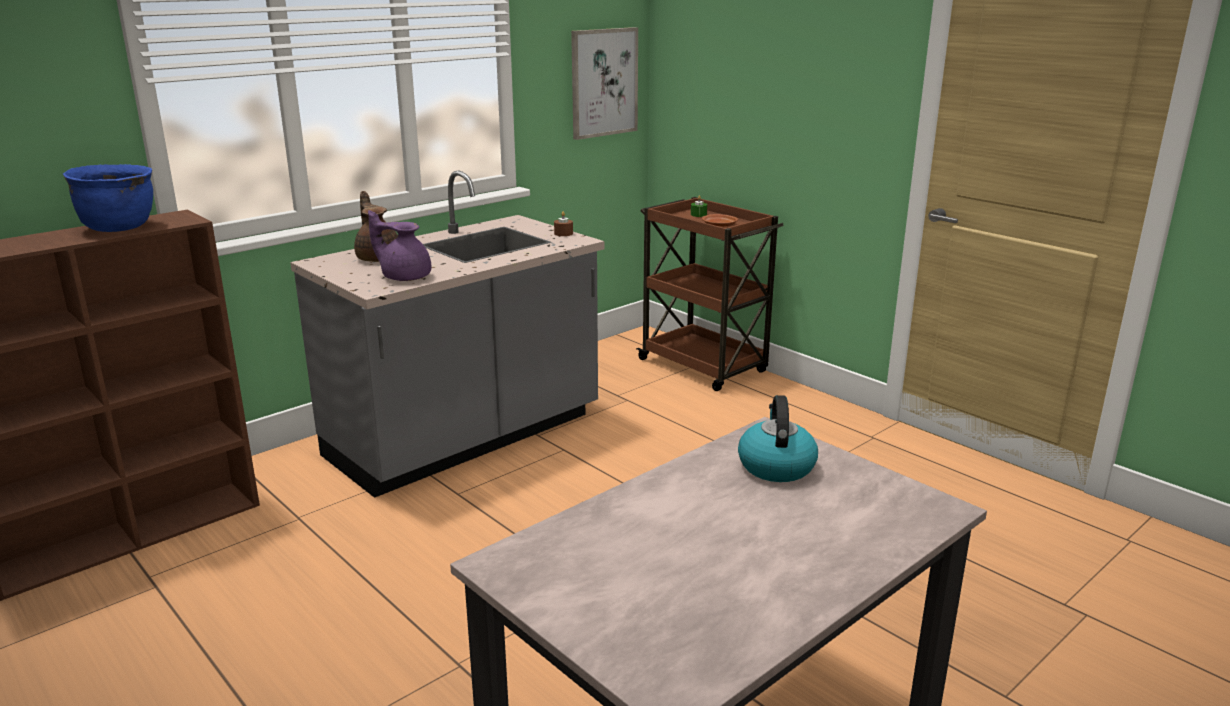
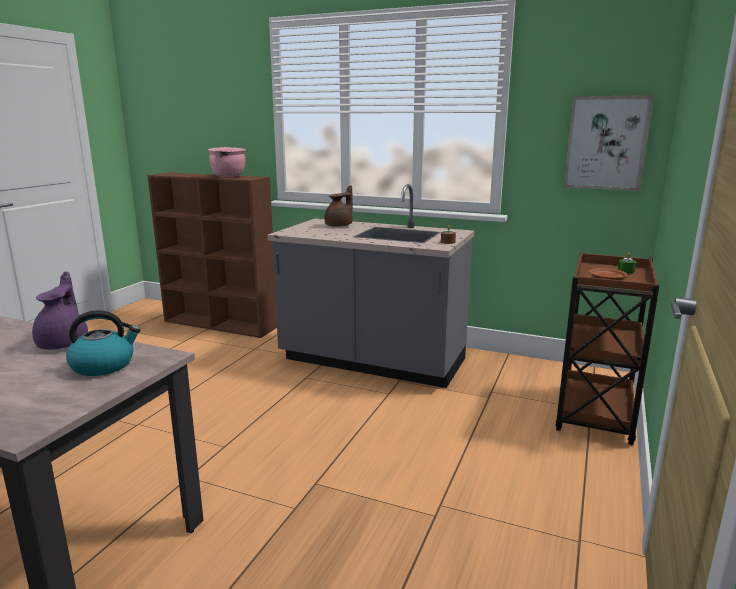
camera: 65 degrees right, 5 degrees down
(119, 227) = (229, 176): blue cooking pot -> pink cooking pot
(405, 277) = (312, 233): purple teapot -> purple teapot (64, 343)

